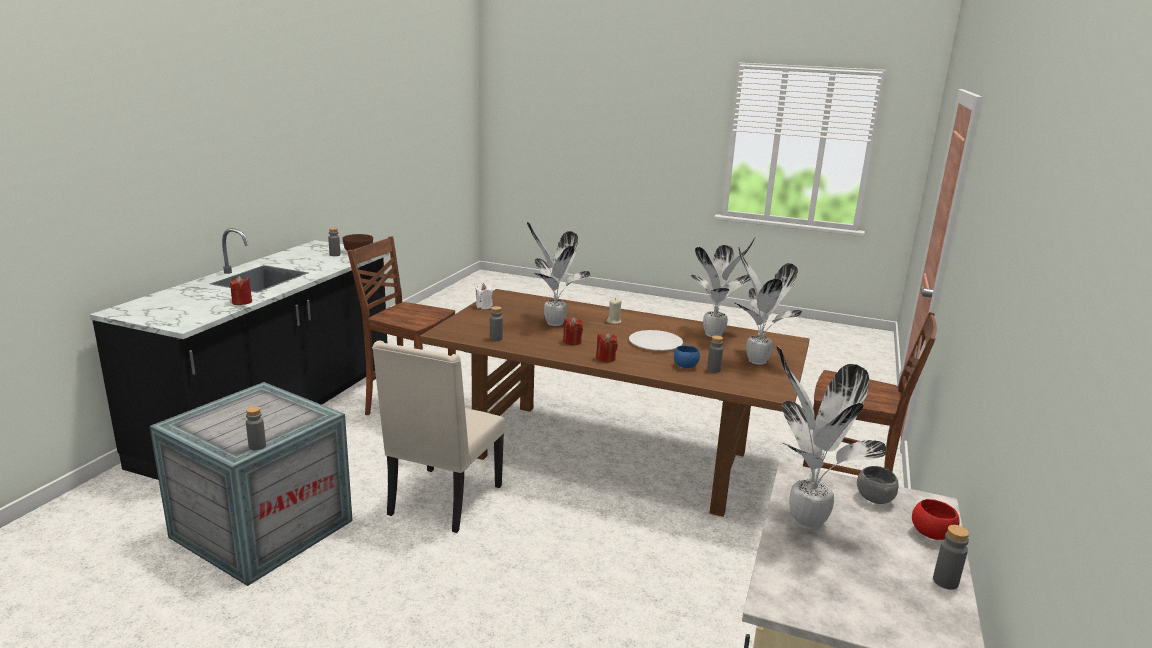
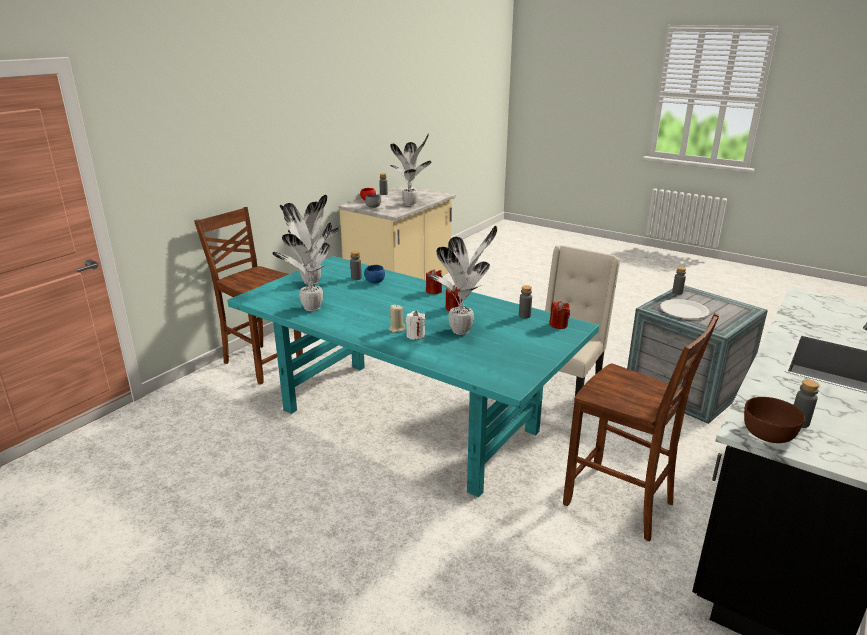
camera: 165 degrees left, 5 degrees up
(242, 302) = (792, 319): red candle -> red candle (558, 325)
(484, 306) = (537, 361): white candle -> white candle (415, 335)
(613, 455) = (406, 420): brown dining table -> turquoise dining table
(655, 342) = (377, 303): white plate -> white plate (684, 310)

